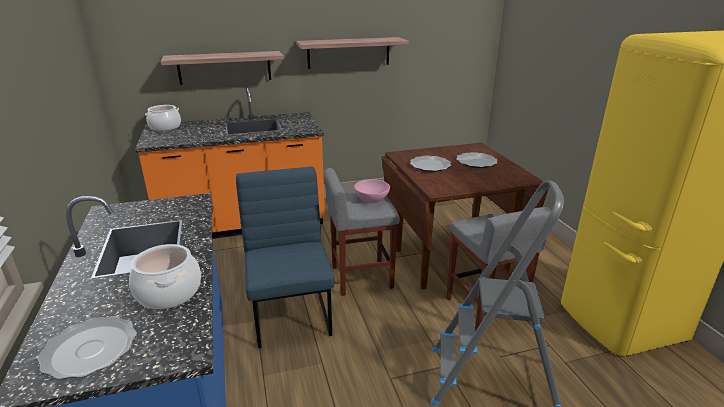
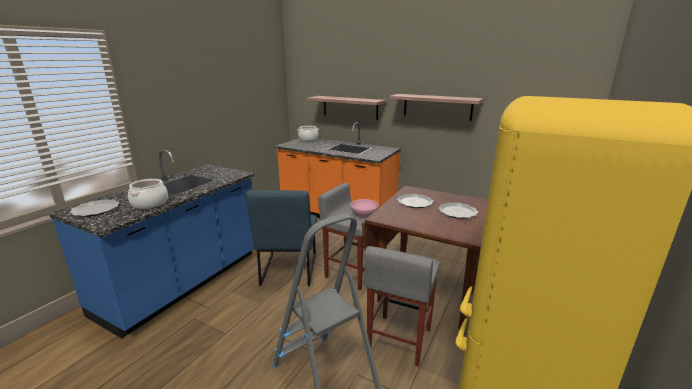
camera: 45 degrees right, 5 degrees down
(291, 311) = (288, 270): blue chair -> blue chair turned 150 degrees clockwise

